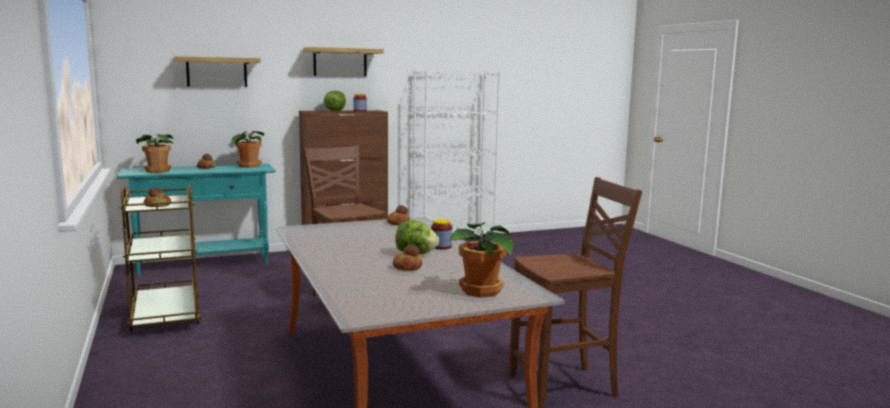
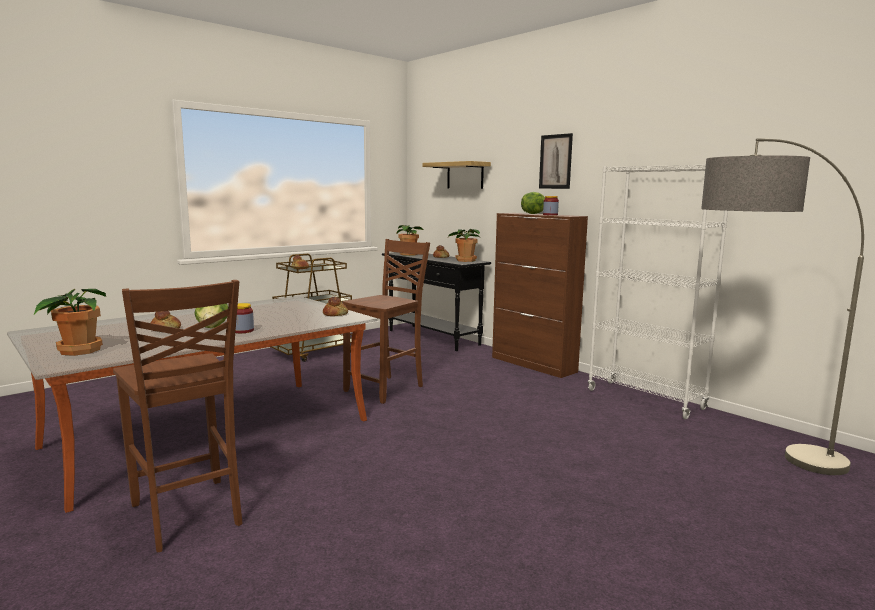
camera: 70 degrees right, 0 degrees up
(204, 264) = (433, 337): turquoise console table -> black console table
(340, 62) = (555, 161): shelf -> picture
(558, 247) = (752, 463): none -> floor lamp

